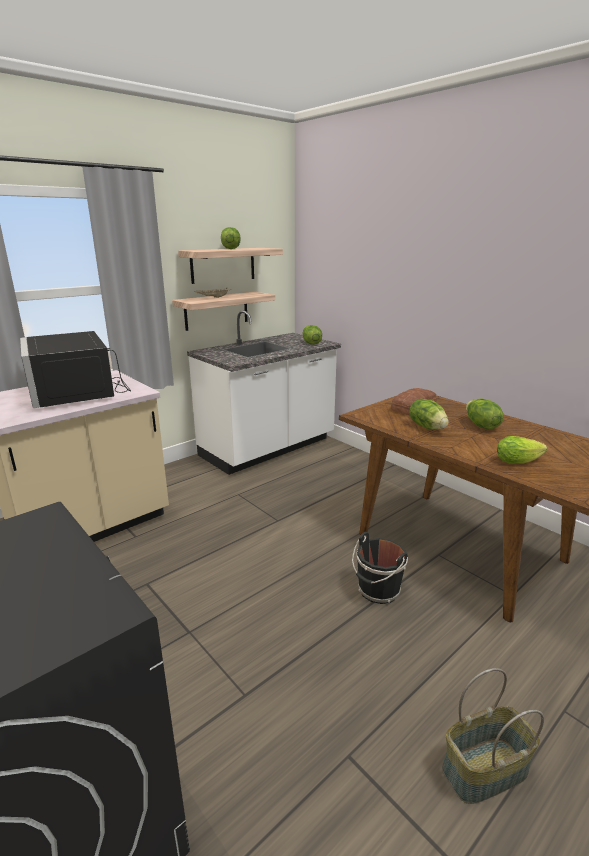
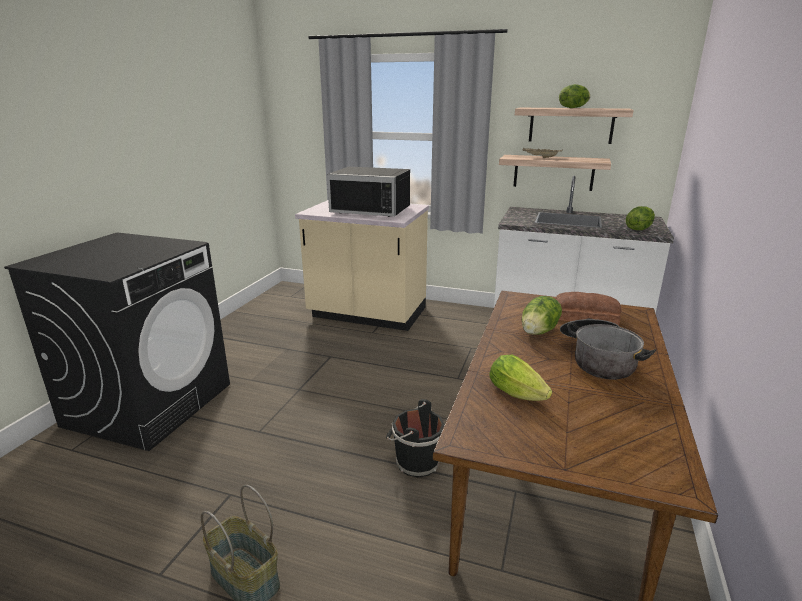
camera: 60 degrees right, 0 degrees up
(79, 391) = (373, 210): black microwave -> black microwave turned 105 degrees counterclockwise
(480, 425) = (597, 359): lettuce -> cooking pot

